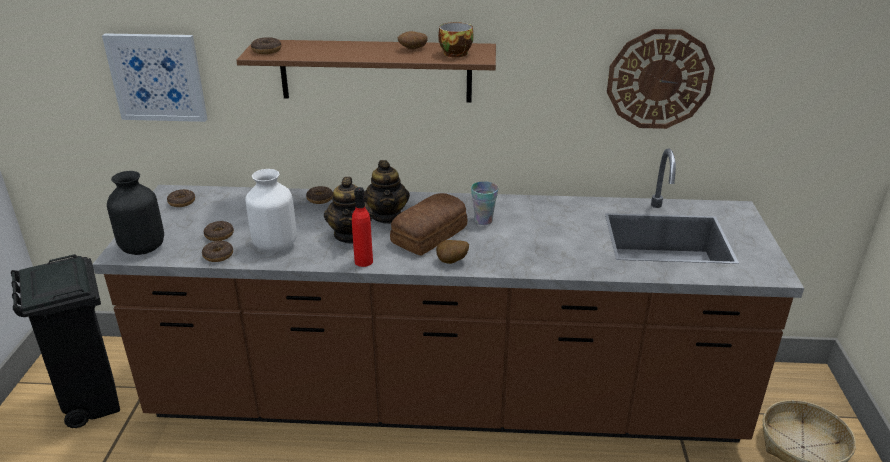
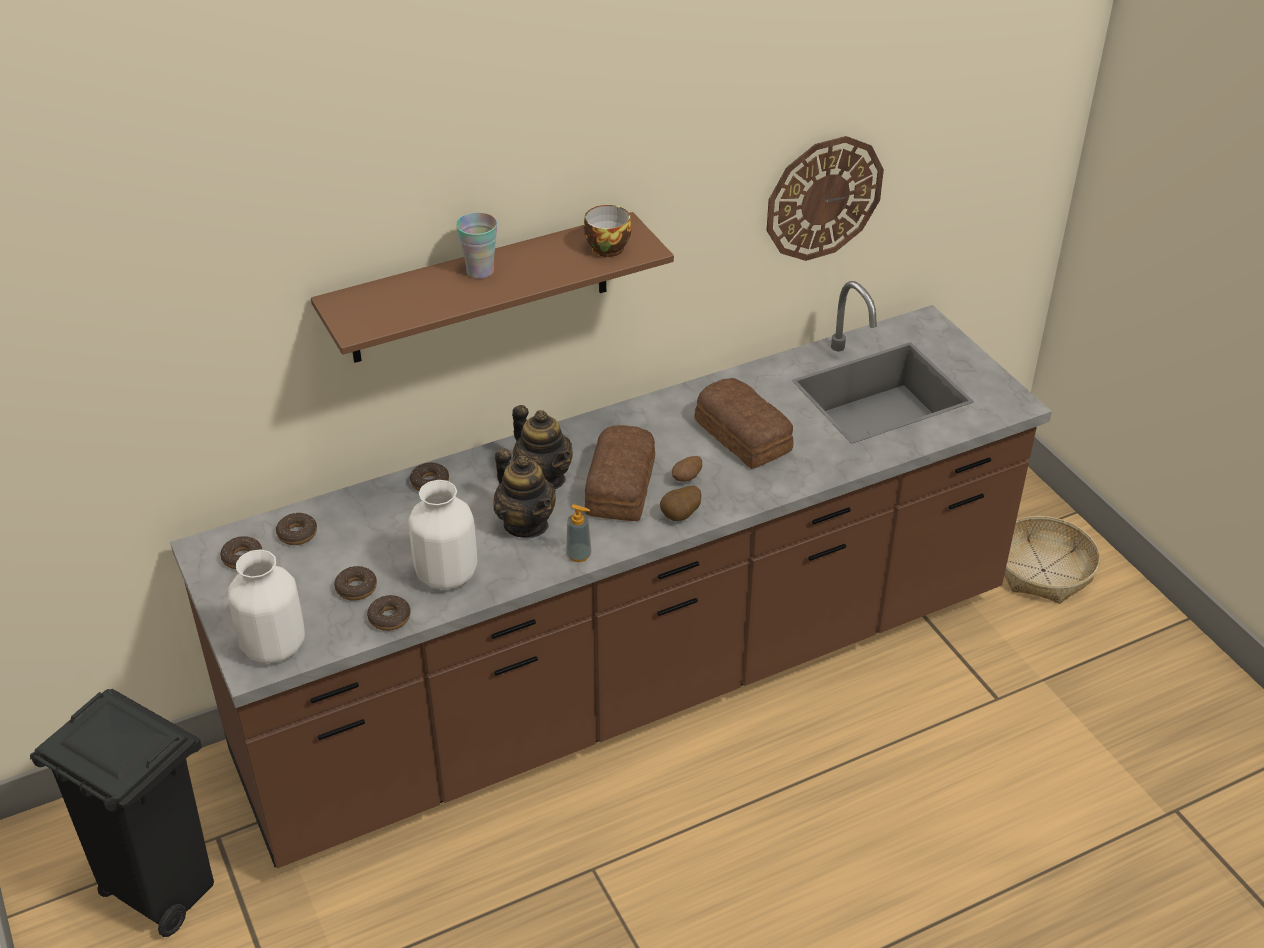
camera: 30 degrees left, 10 degrees up
(143, 247) = (273, 646): black vase -> white vase
(157, 77) = (161, 391): picture -> none
(266, 50) = (360, 317): donut -> donut (297, 534)
(363, 261) = (579, 555): red bottle -> soap dispenser
(412, 49) = (546, 255): potato -> potato (687, 478)
(483, 220) = (664, 441): cup -> cup (480, 271)
(541, 232) = (743, 434): none -> bread

